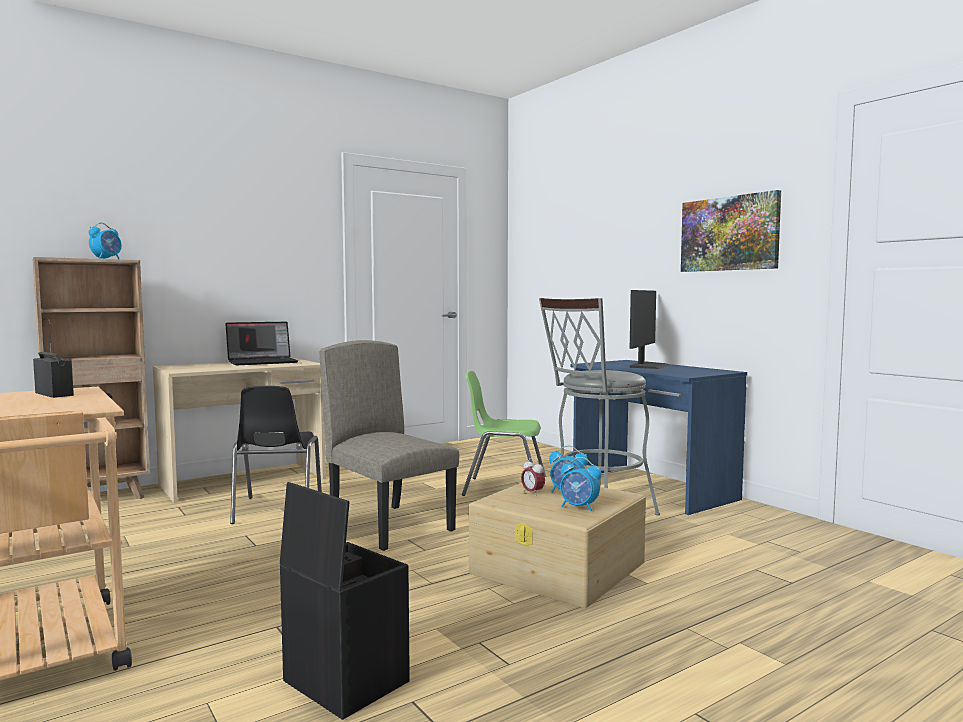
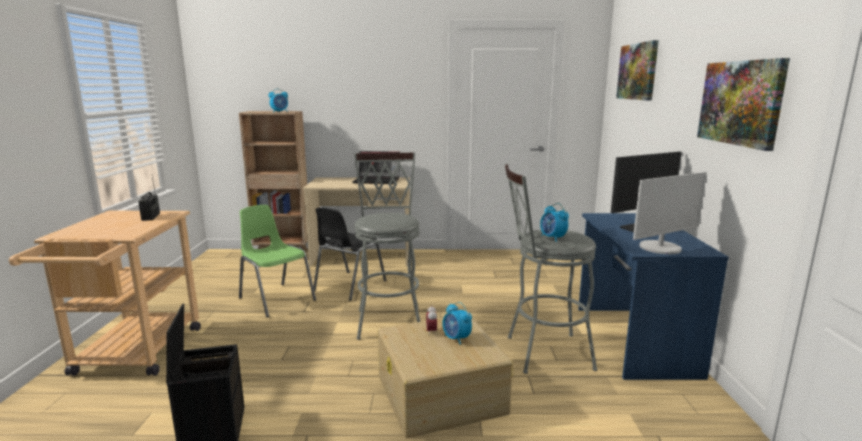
camera: 35 degrees right, 10 degrees up
(391, 526) = (389, 319): beige chair -> grey stool
(504, 488) = (509, 305): green chair -> green chair (276, 299)
(567, 222) = (637, 71): none -> picture
(579, 507) = (437, 357): alarm clock -> alarm clock (552, 238)
(693, 372) = (660, 248): none -> monitor

